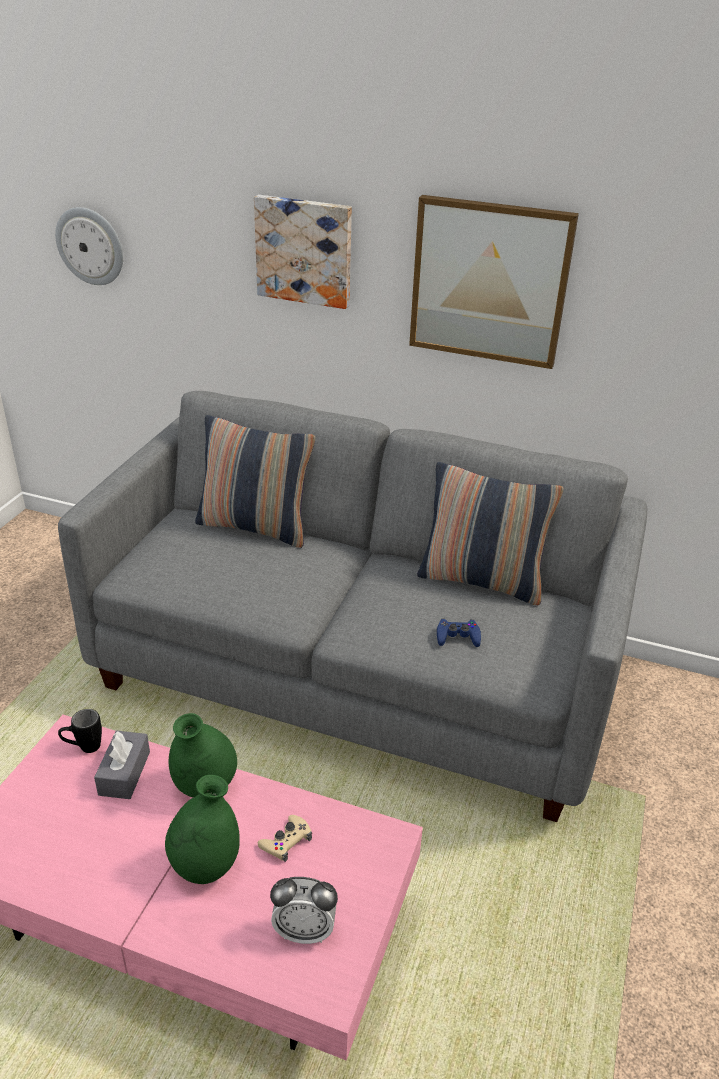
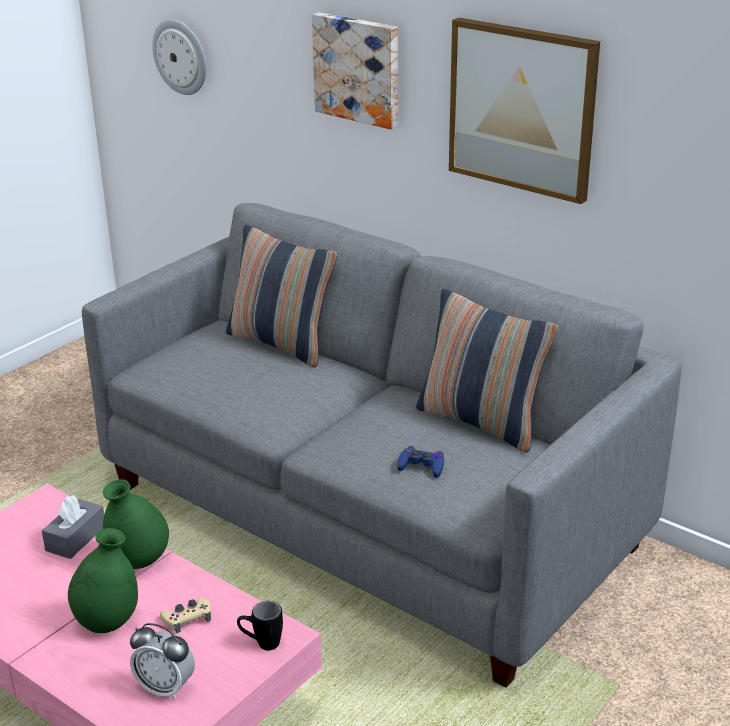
camera: 20 degrees right, 5 degrees down
(83, 747) = (51, 512): black mug -> black mug (261, 643)

